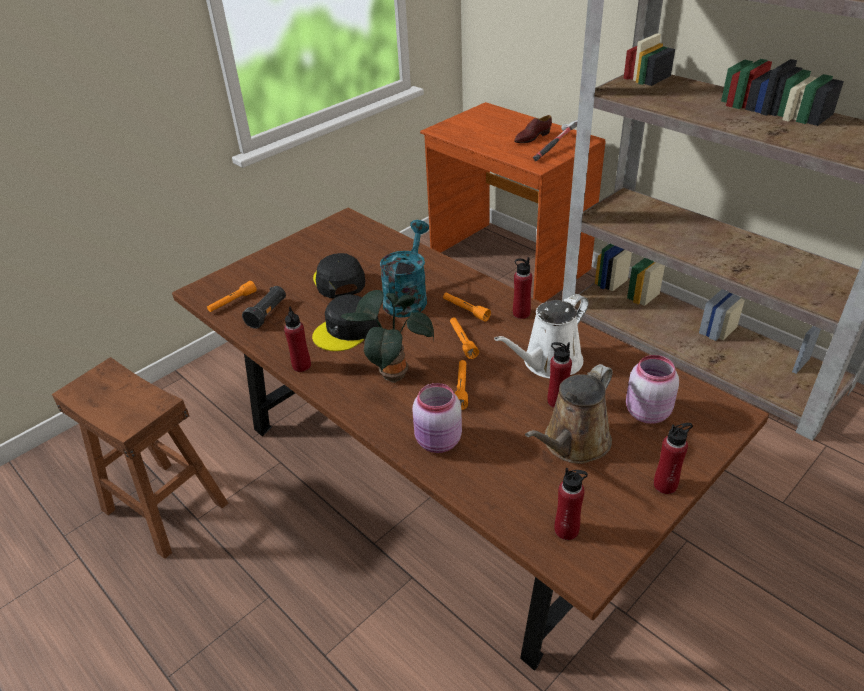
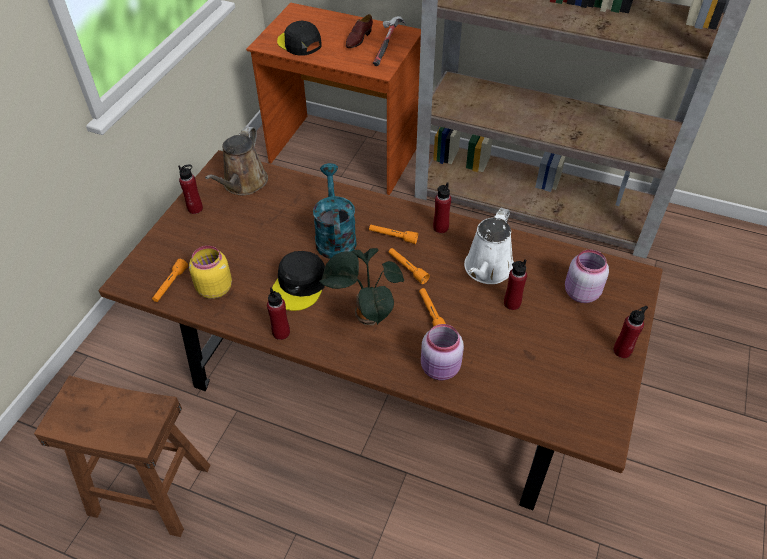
camera: 25 degrees left, 10 degrees up
(267, 314) = (214, 288): black flashlight -> yellow jar
(338, 281) = (260, 235): black cap -> black cap (299, 43)
(566, 530) = (574, 411): red bottle -> red bottle (195, 208)
(573, 444) = (542, 337): brown watering can -> brown watering can (243, 184)

